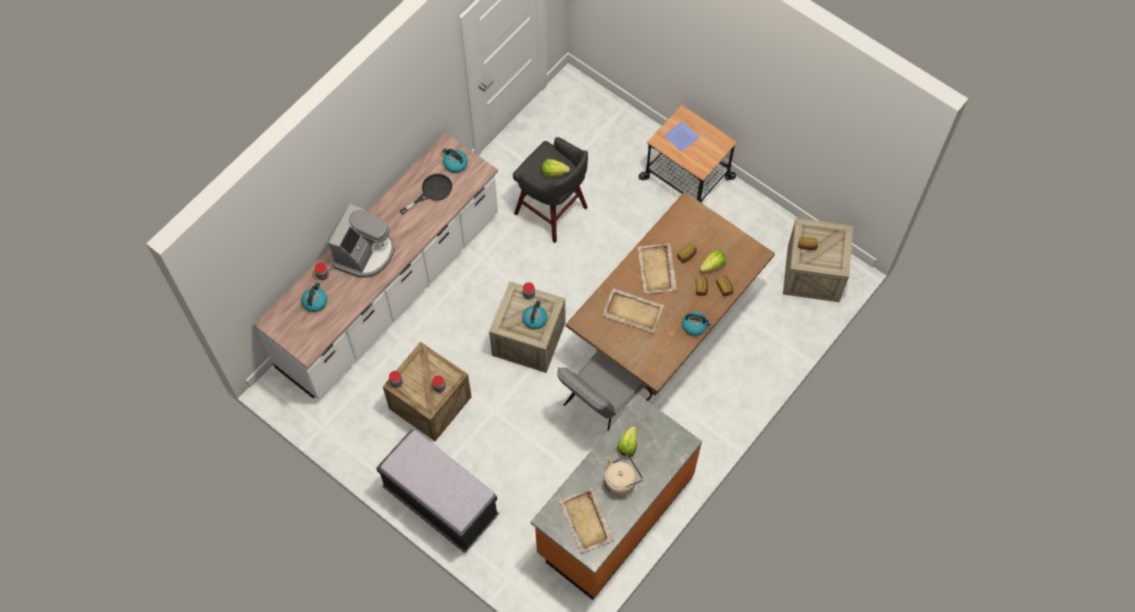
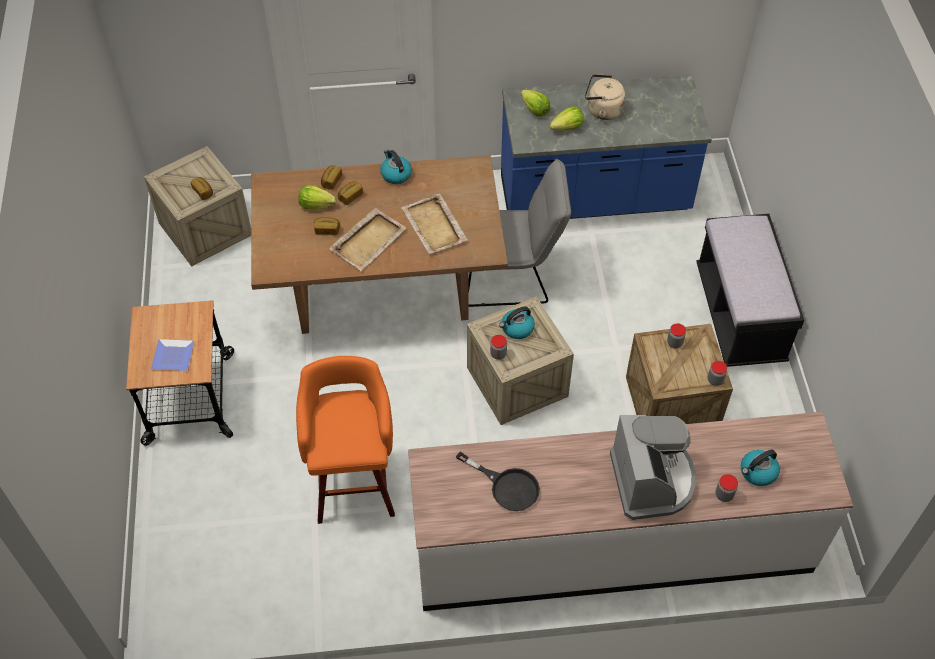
camera: 135 degrees left, 10 degrees down
(365, 253) = (651, 480): coffee machine -> coffee machine turned 105 degrees clockwise
(432, 192) = (507, 486): black frying pan -> black frying pan turned 150 degrees counterclockwise
(455, 164) = (447, 496): kettle -> none
(552, 212) = (354, 482): grey stool -> orange stool
(554, 172) = (345, 418): lettuce -> lettuce (534, 110)
(586, 521) = (662, 106): beige tray -> none
(614, 515) = (594, 197): orange counter -> blue counter

